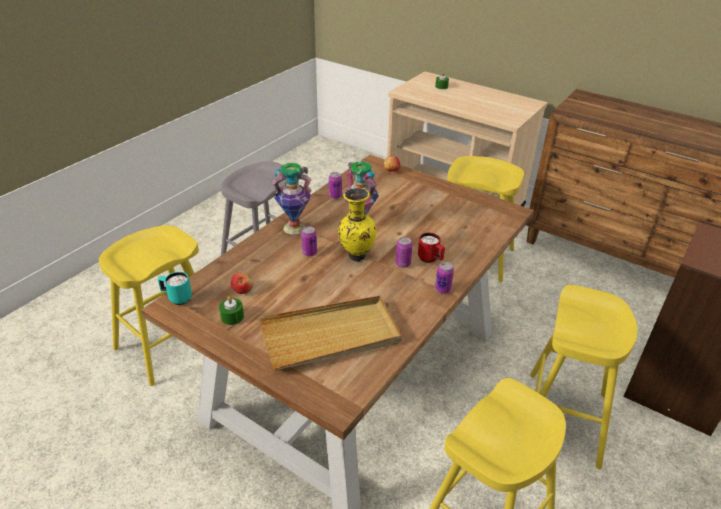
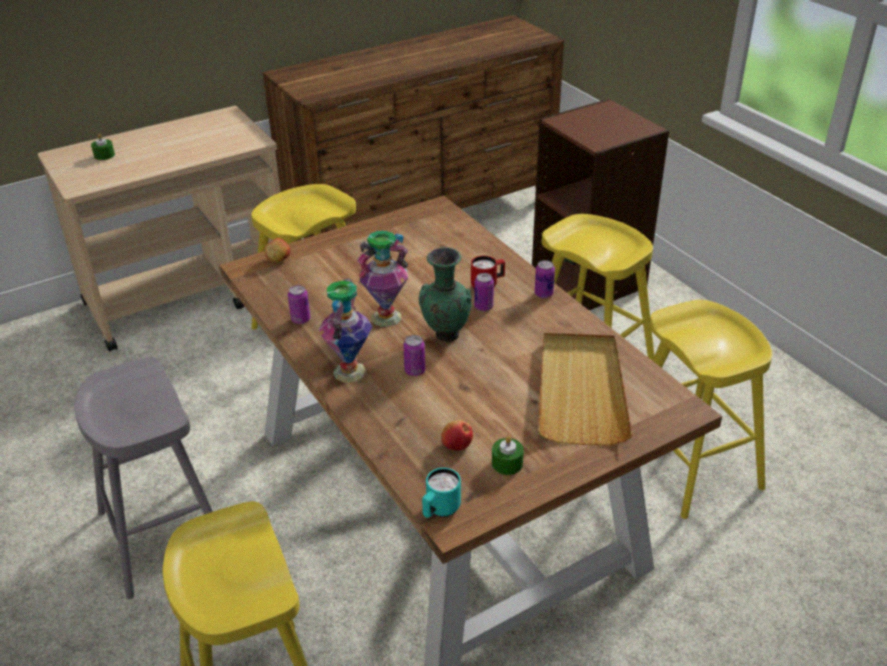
camera: 65 degrees left, 0 degrees up
(356, 255) = (445, 336): yellow vase -> green vase

